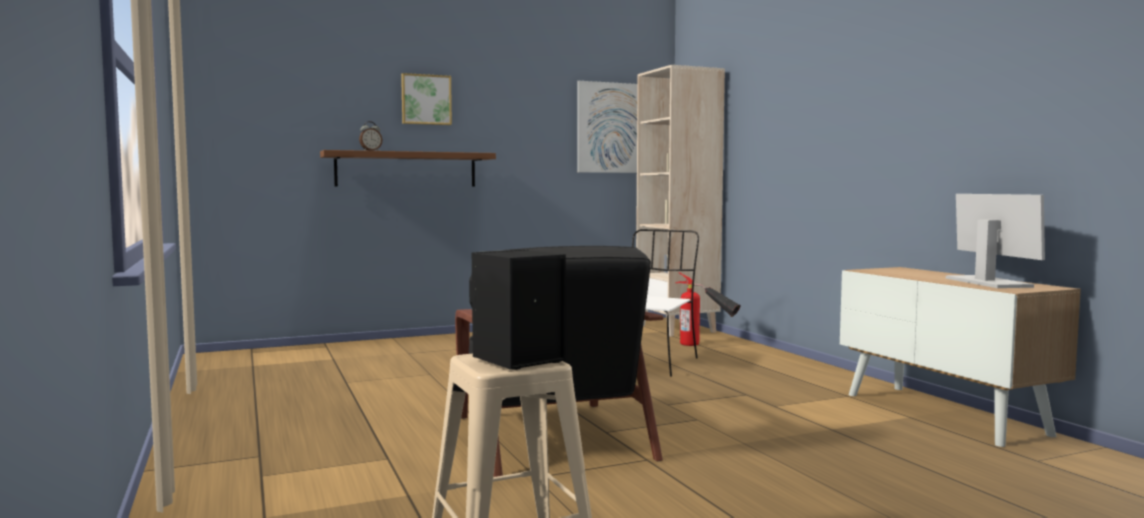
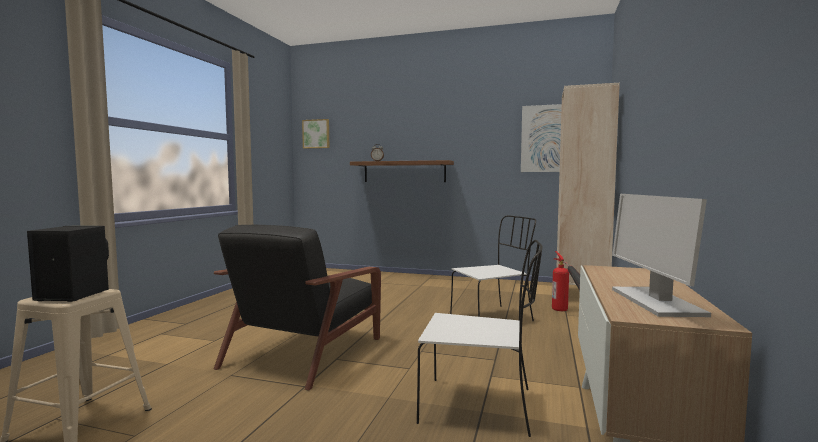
camera: 40 degrees right, 0 degrees up
(426, 99) = (416, 128): picture -> picture (316, 134)
(821, 426) = (480, 406): none -> white chair
(988, 283) = (654, 301): monitor -> monitor turned 150 degrees clockwise

